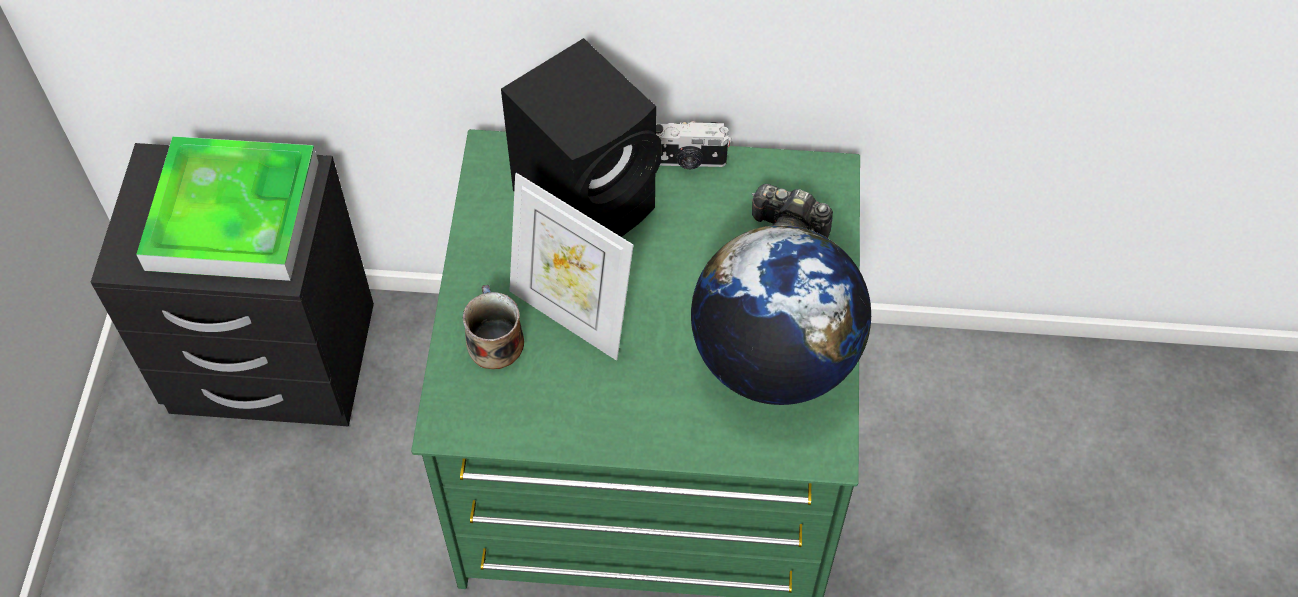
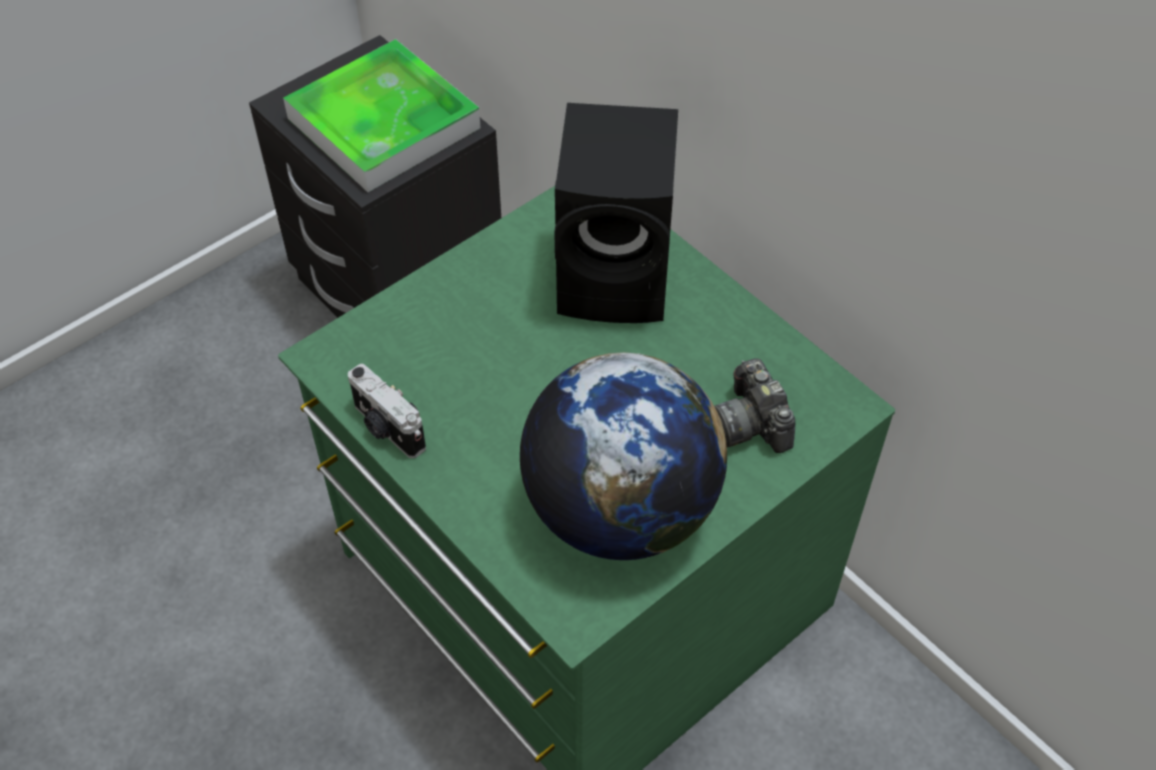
camera: 45 degrees right, 5 degrees down
(494, 341) = (425, 324): mug -> none
(571, 315) = (502, 350): picture frame -> none
(687, 161) = (732, 306): camera -> camera (387, 428)

